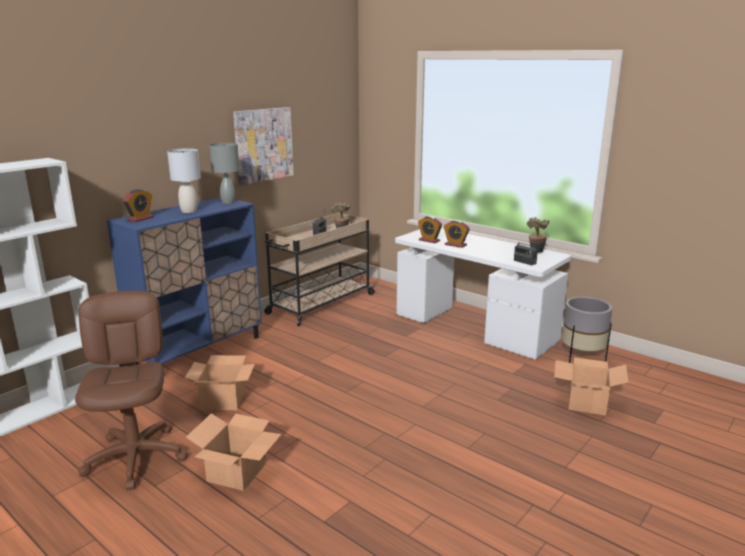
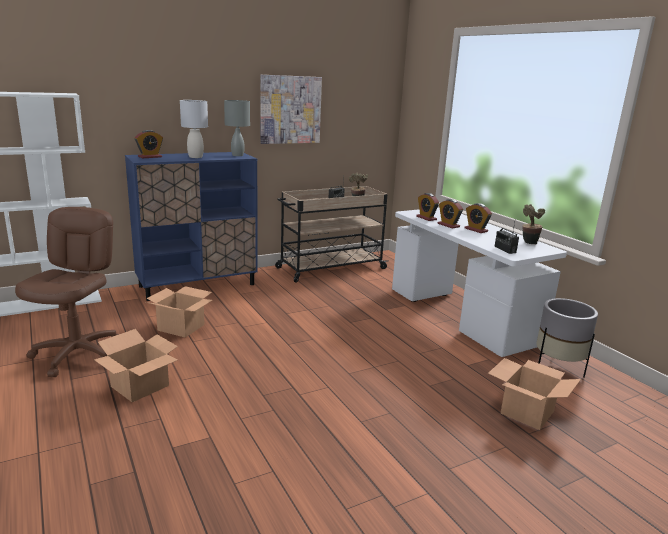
camera: 20 degrees right, 0 degrees up
(482, 246) = (476, 230): none -> alarm clock

